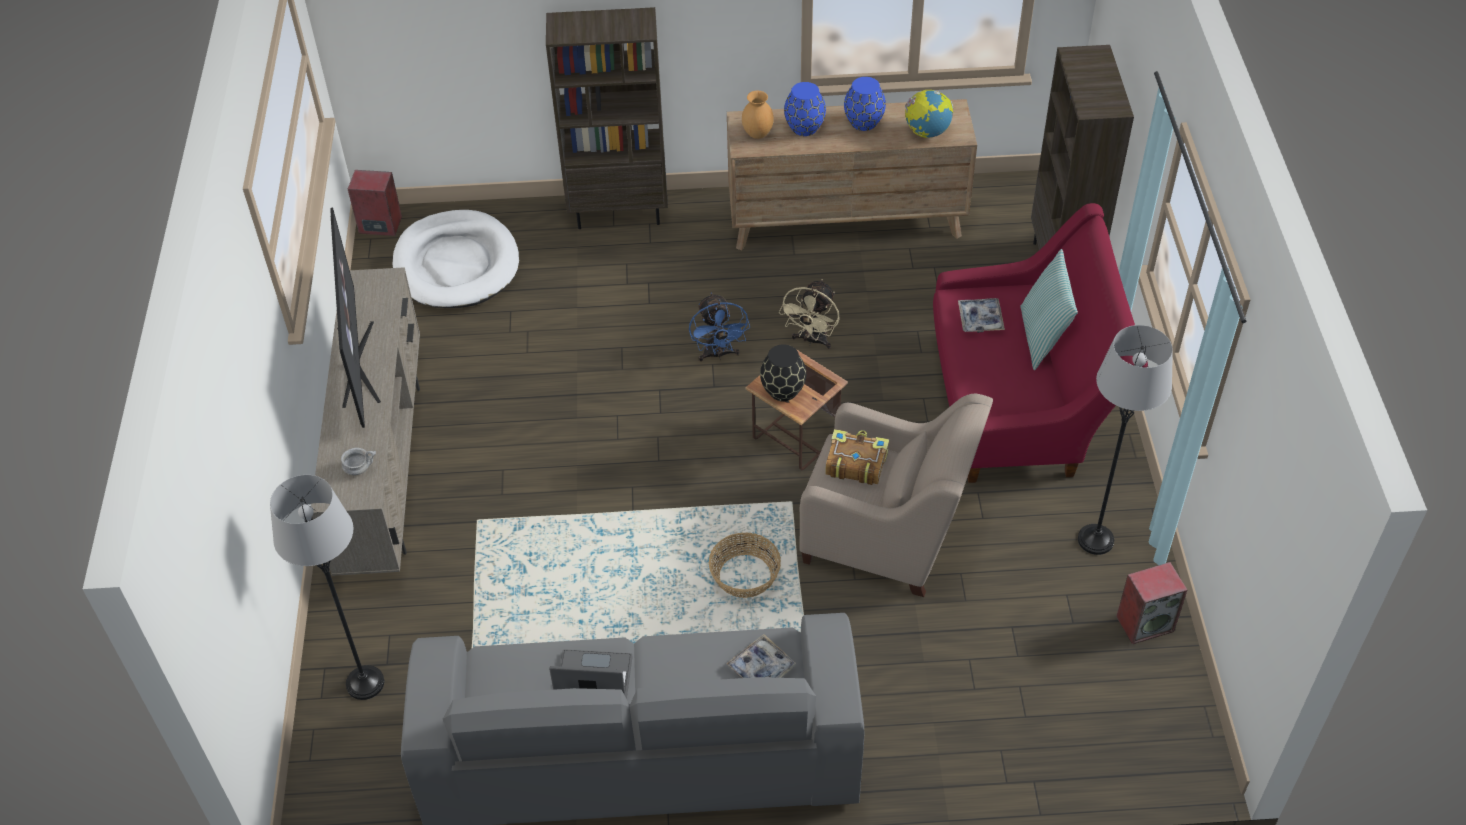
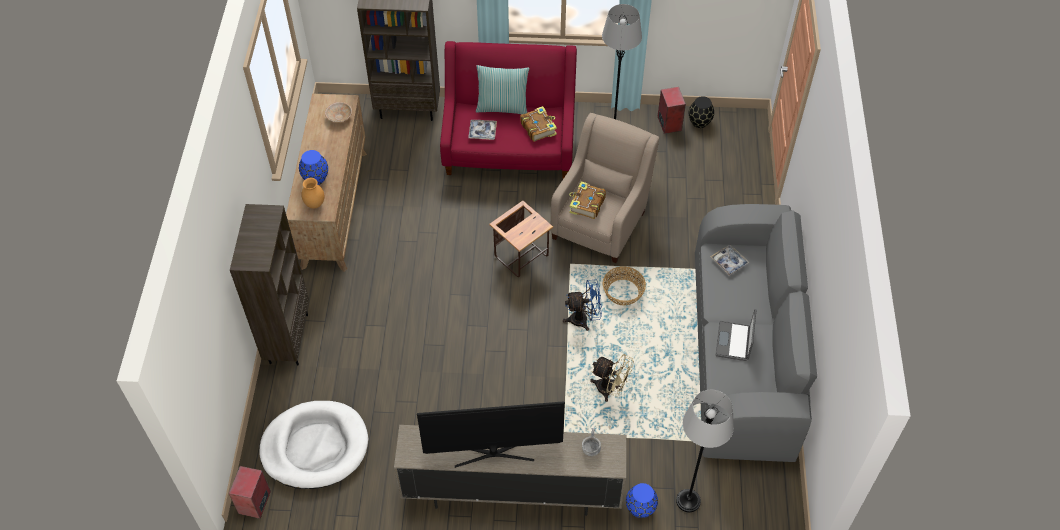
camera: 85 degrees left, 5 degrees up
(718, 354) = (442, 290): blue fan -> blue fan (583, 319)
(783, 391) = (526, 232): black vase -> black vase (700, 122)
(812, 340) = (440, 239): beige fan -> beige fan (610, 389)
(863, 123) = (320, 147): blue vase -> blue vase (640, 508)
(927, 132) = (339, 117): globe -> beige bowl
(1009, 387) = (538, 128): none -> book

